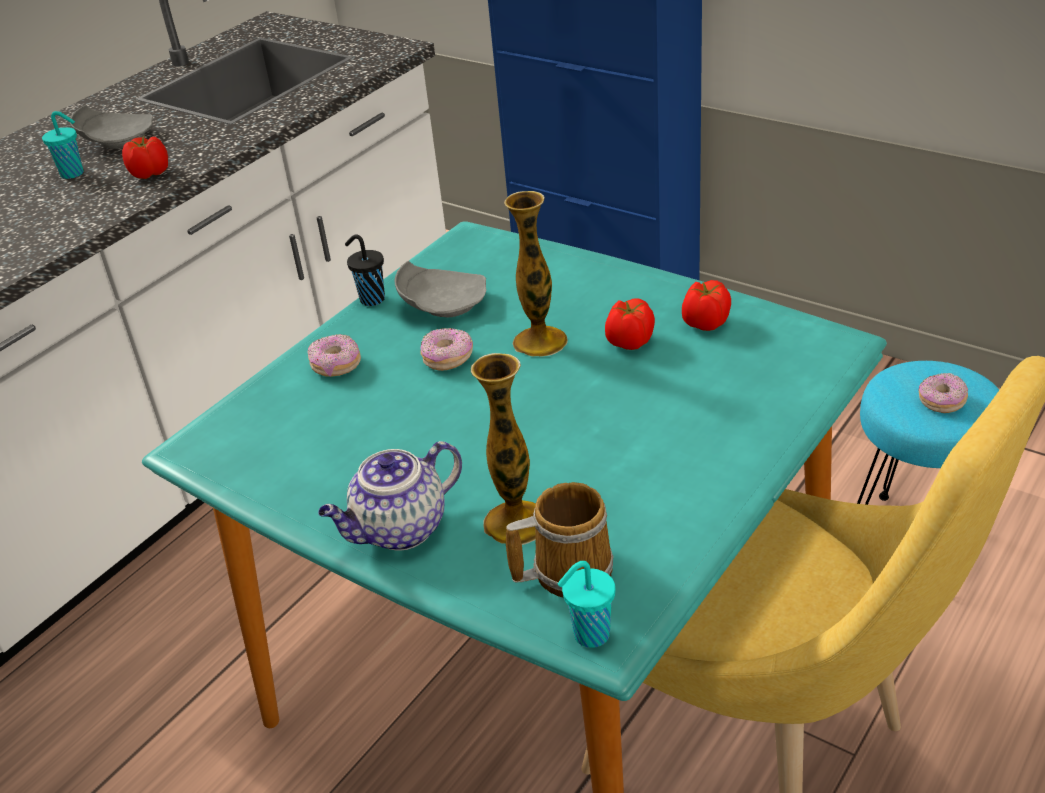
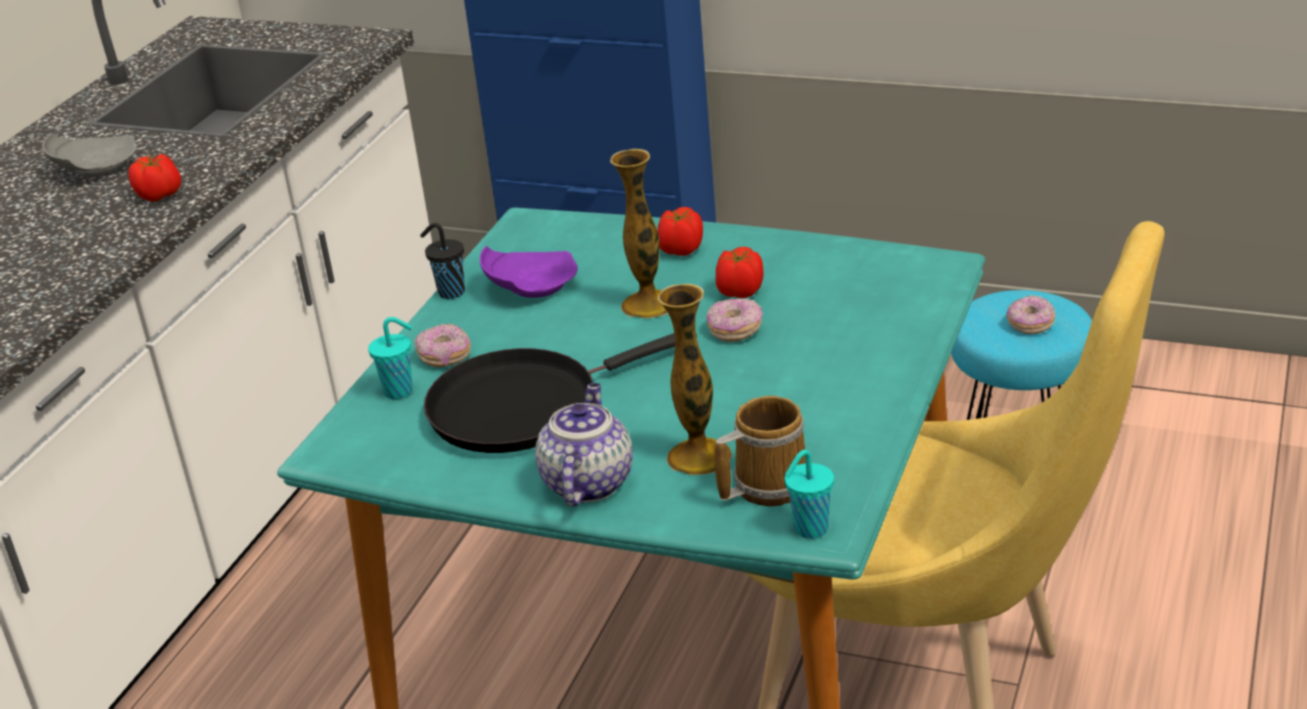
camera: 15 degrees left, 5 degrees down
(74, 174) = (65, 207): turquoise cup -> turquoise cup (400, 391)
(380, 432) = (524, 406): none -> black frying pan
(399, 530) = (587, 482): teapot -> teapot turned 150 degrees clockwise
(442, 304) = (529, 286): grey plate -> purple plate
(448, 359) = (561, 333): donut -> donut (735, 330)
(705, 323) = (807, 265): tomato -> tomato (680, 250)

